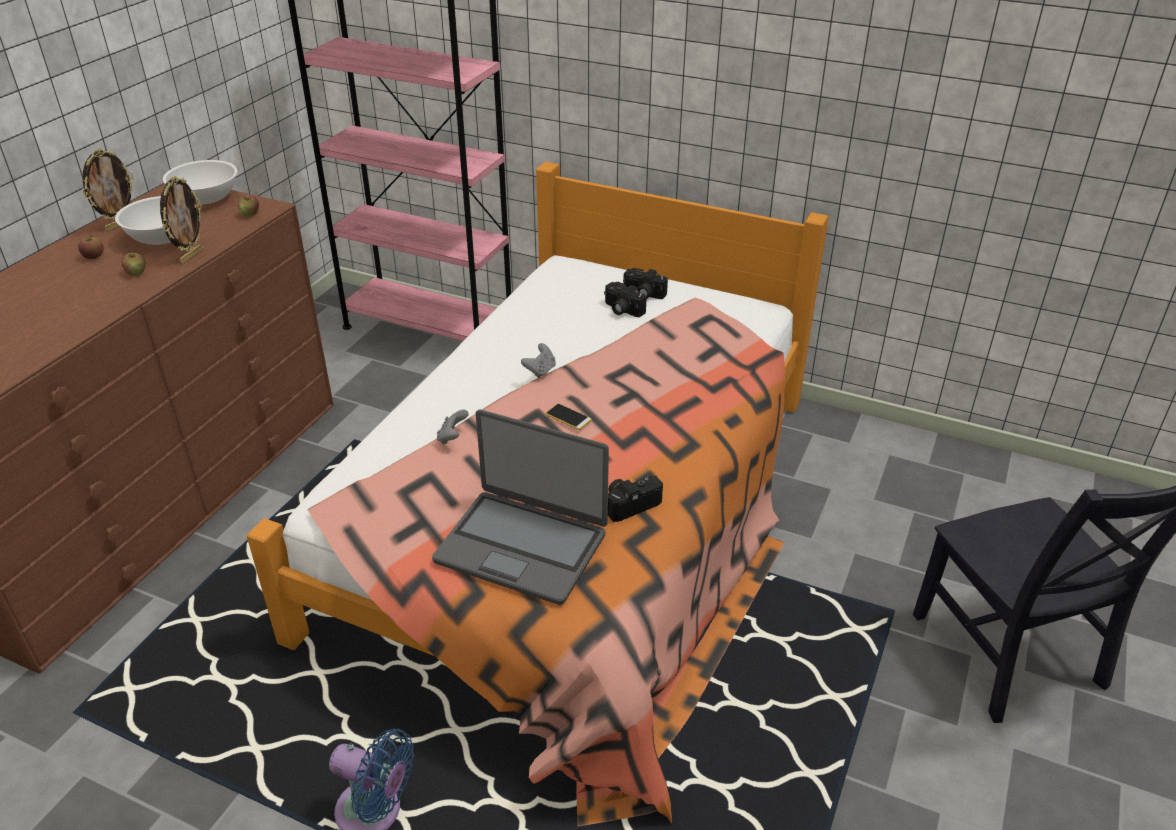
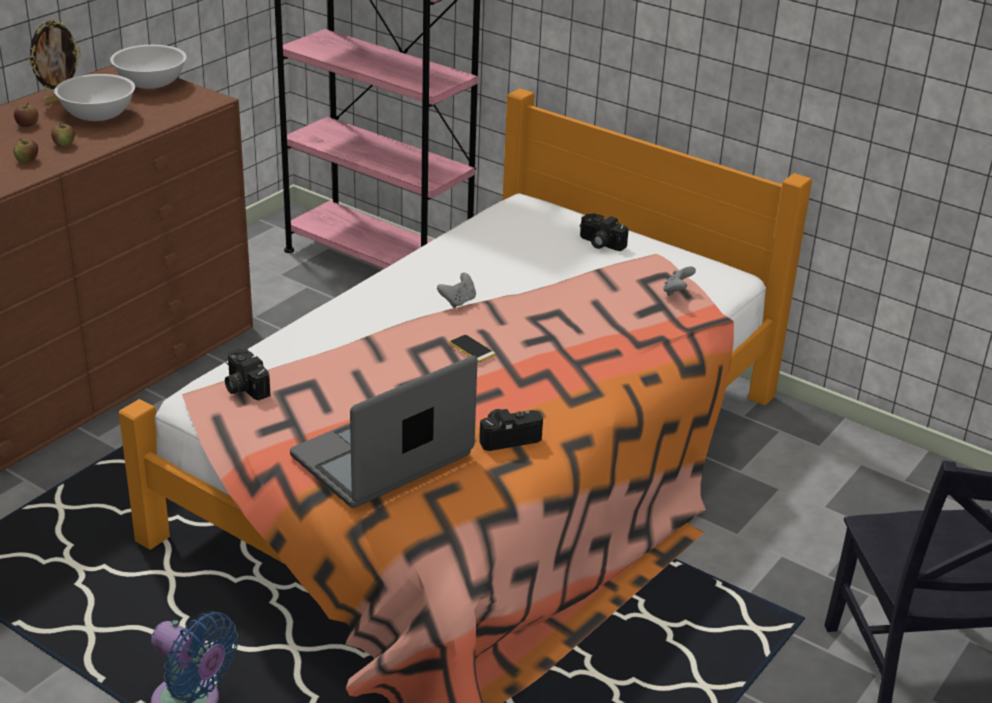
camera: 10 degrees right, 5 degrees down
(191, 256) = (121, 136): picture frame -> none
(250, 214) = (190, 103): apple -> apple (27, 160)
(452, 437) = (345, 351): grey game controller -> grey game controller (677, 292)
(522, 546) = (383, 457): laptop -> laptop turned 105 degrees clockwise
(621, 309) = (570, 255): camera -> camera (243, 387)

